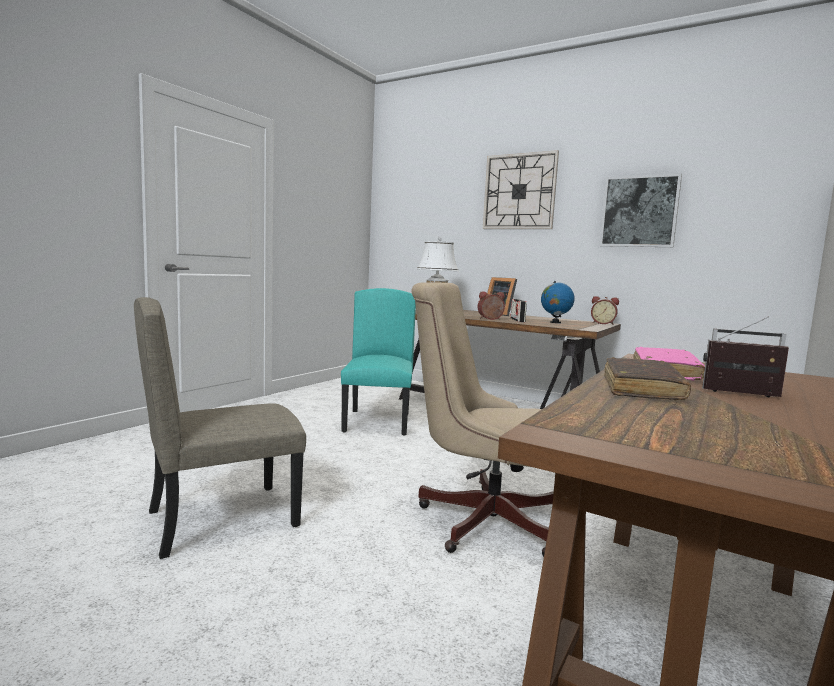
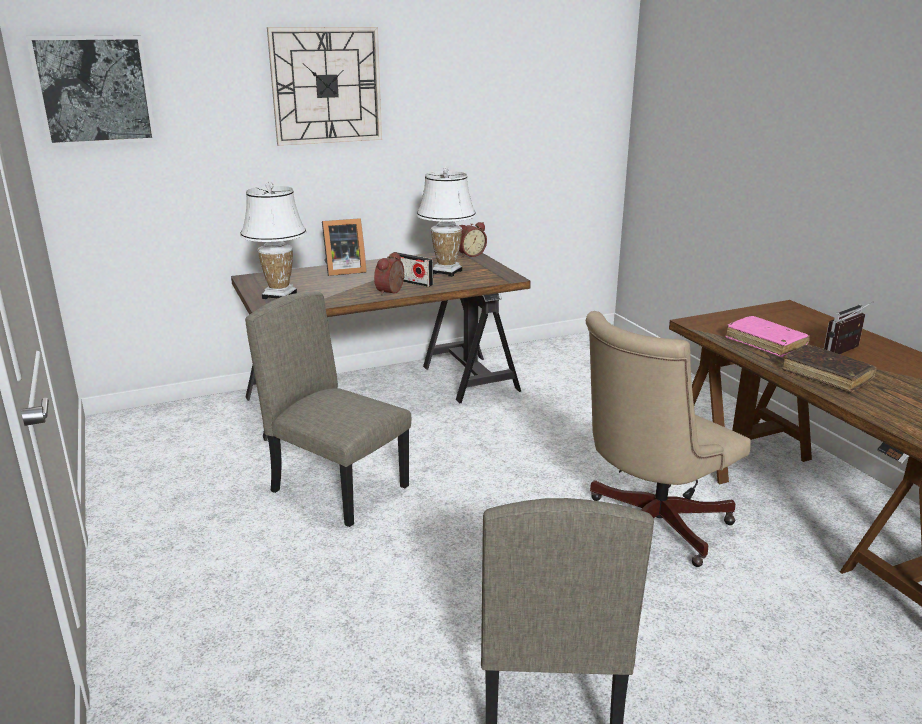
camera: 55 degrees left, 15 degrees up
(378, 422) = (340, 488): turquoise chair -> beige chair
(555, 322) = (446, 272): globe -> white table lamp
(639, 211) = (480, 112): picture -> picture (94, 90)

